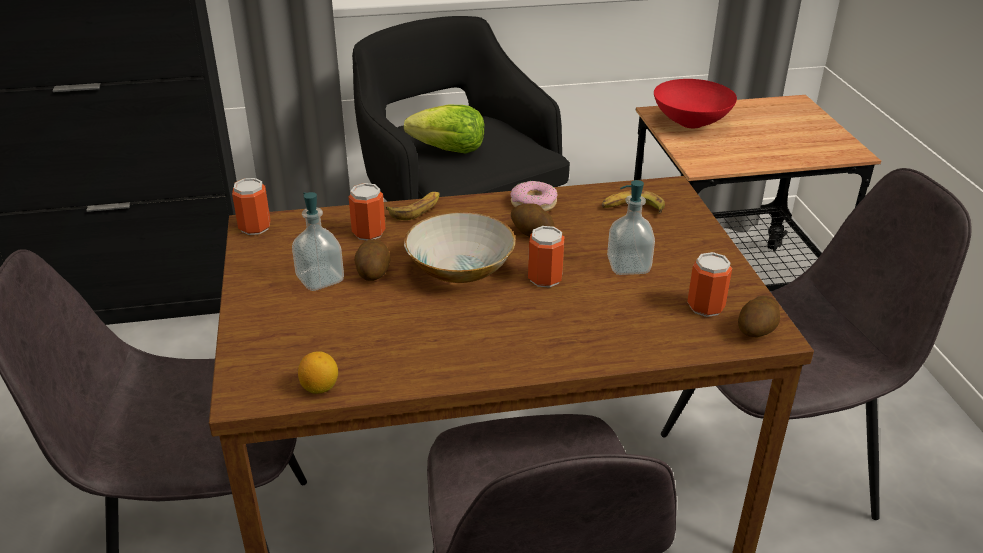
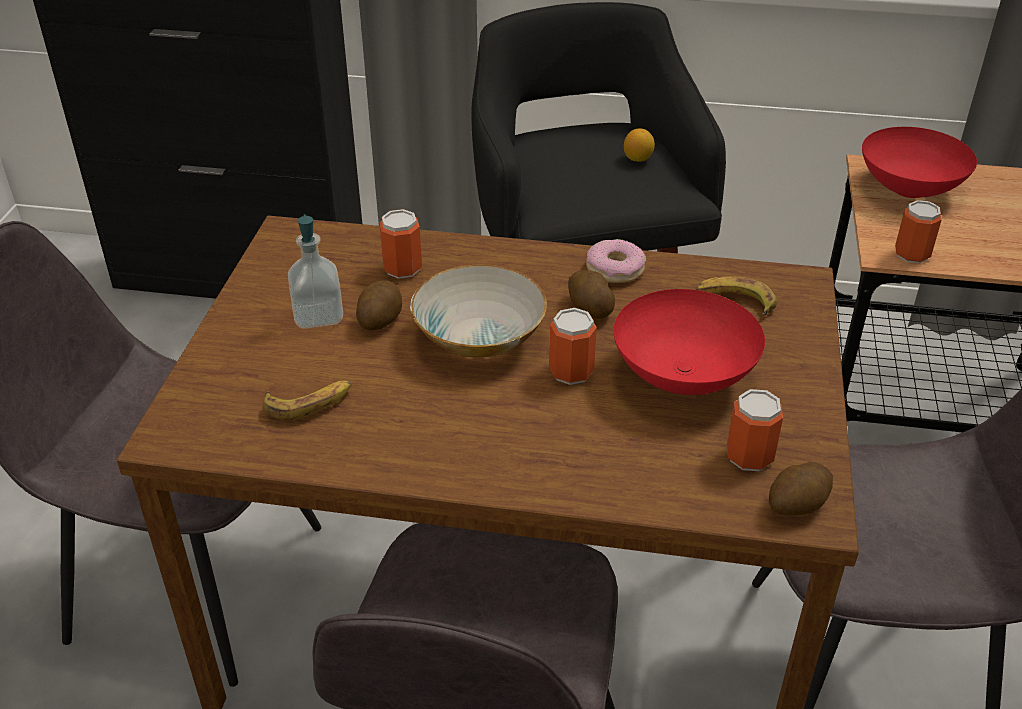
camera: 20 degrees right, 5 degrees up
(255, 227) = (285, 236): can -> can (912, 254)
(320, 387) = (246, 448): lemon -> lemon (638, 159)
(416, 209) = (472, 249): banana -> banana (309, 403)
(449, 150) = (571, 174): lettuce -> none
(628, 266) = (684, 378): soap dispenser -> red bowl

